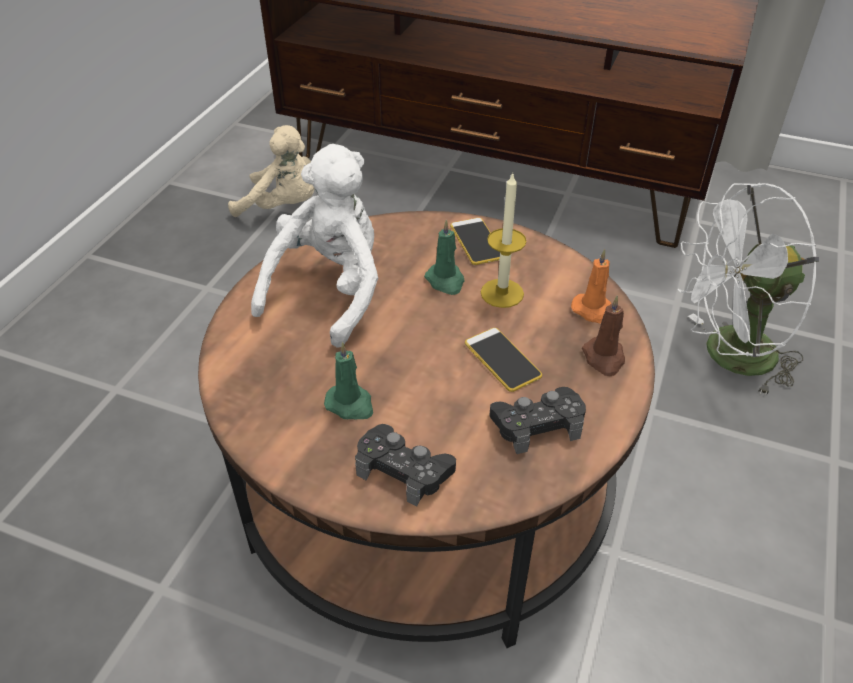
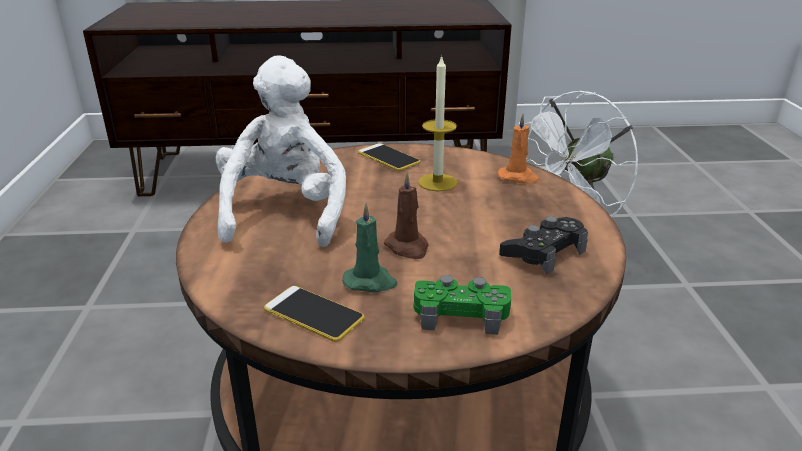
camera: 25 degrees left, 15 degrees down
(283, 206) = (137, 228): beige plush toy -> none
(404, 470) = (461, 313): black game controller -> green game controller
(445, 281) = (384, 185): green candle -> none
(502, 360) = (476, 221): phone -> phone (313, 314)
(604, 358) = (553, 201): brown candle -> brown candle (407, 247)

